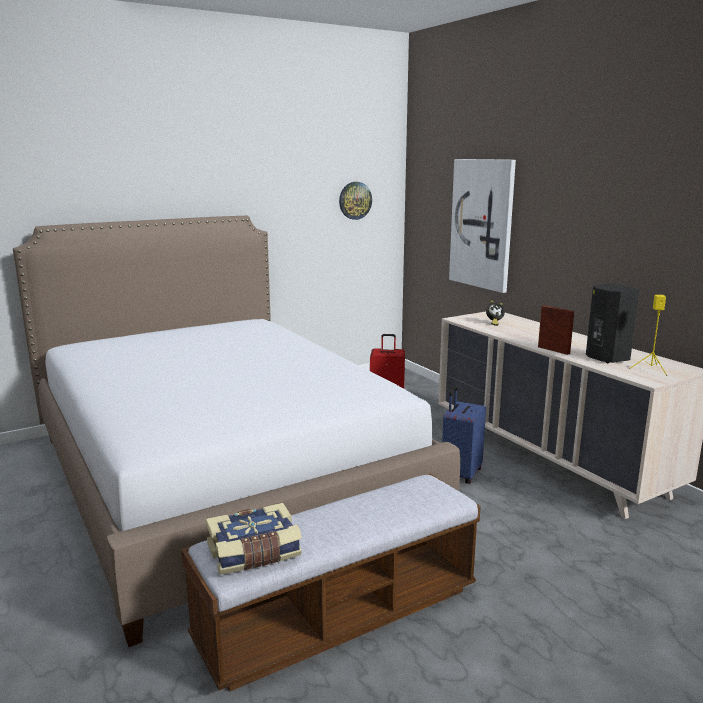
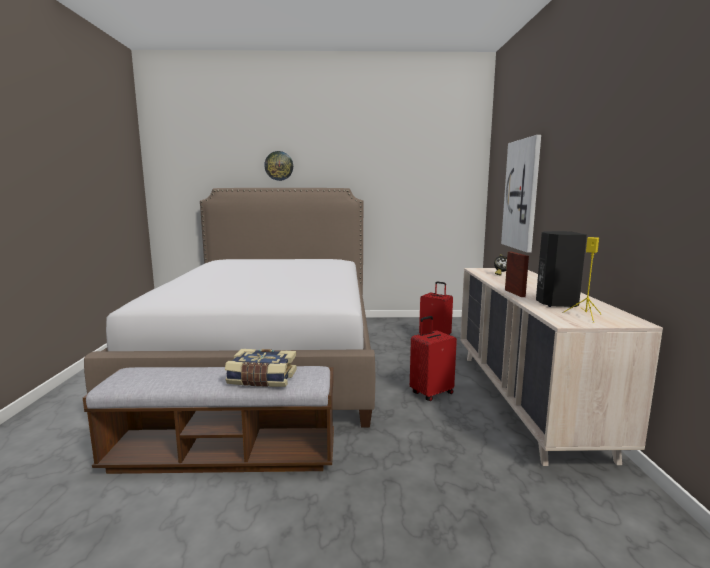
camera: 30 degrees right, 5 degrees down
(254, 553) = (137, 379): book -> book (262, 379)
(355, 200) = (441, 182): wall clock -> wall clock (279, 166)
(460, 474) = (431, 393): blue suitcase -> red suitcase

